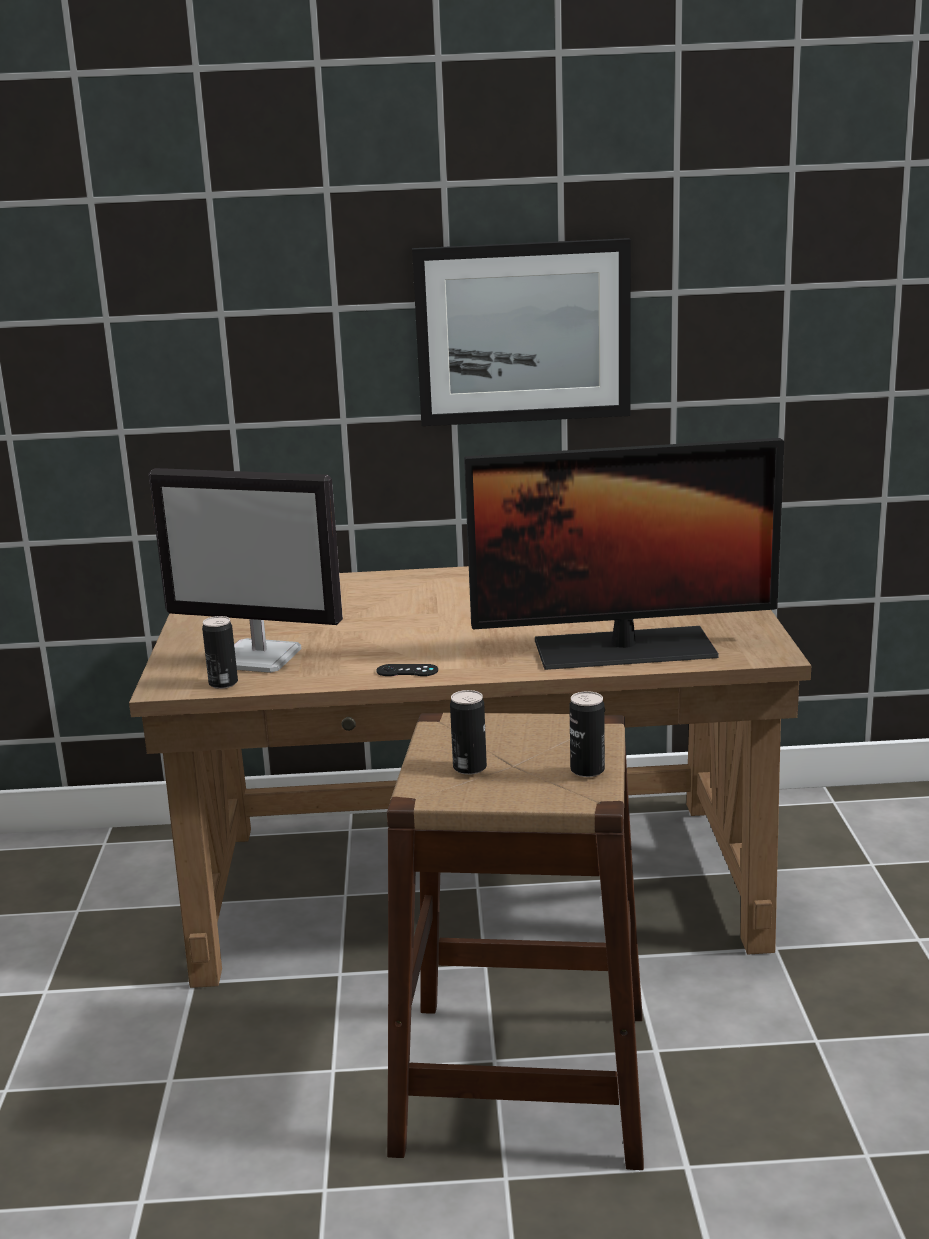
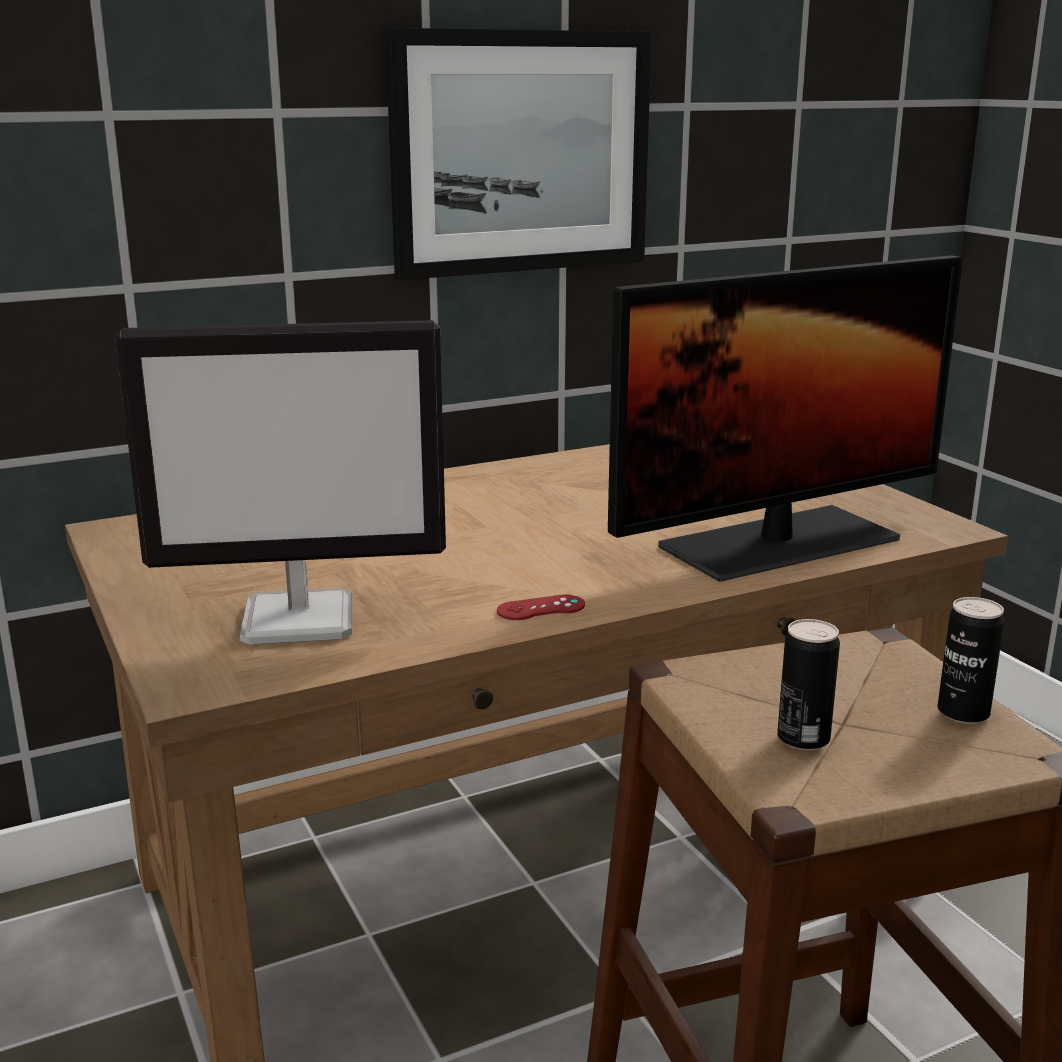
camera: 25 degrees left, 0 degrees up
(223, 683) = (282, 667): can -> none
(407, 671) = (541, 608): black game controller -> red game controller

